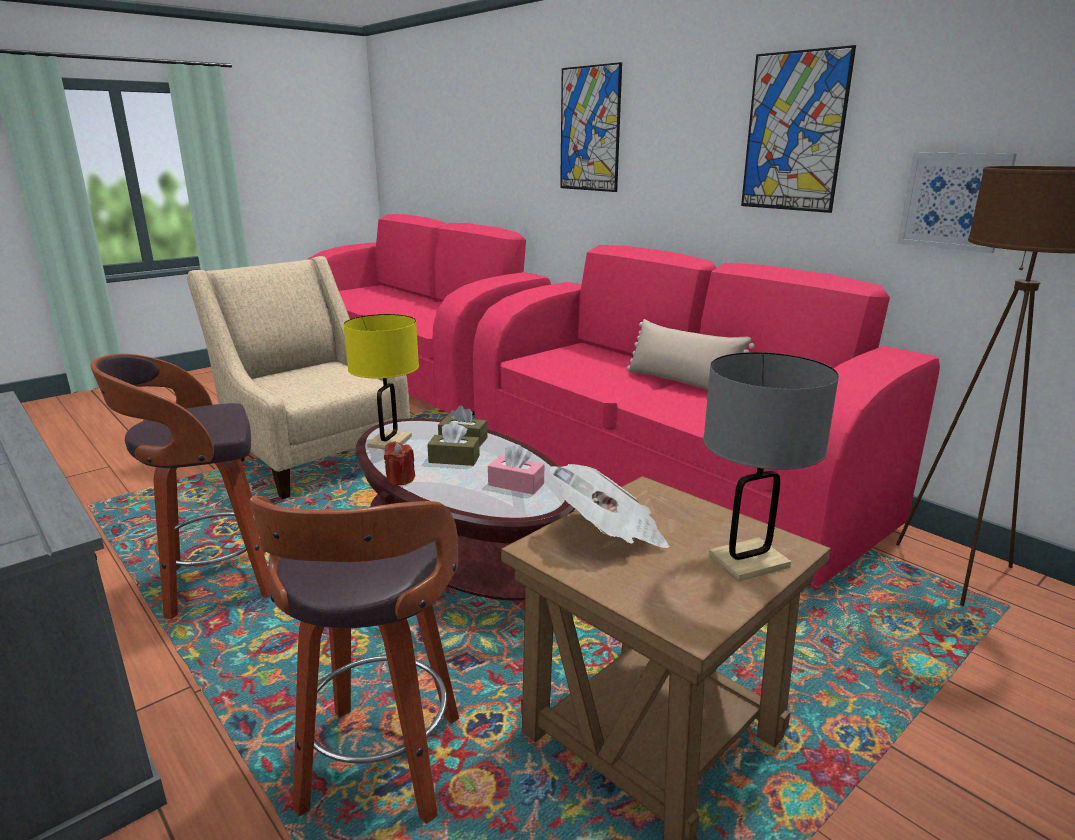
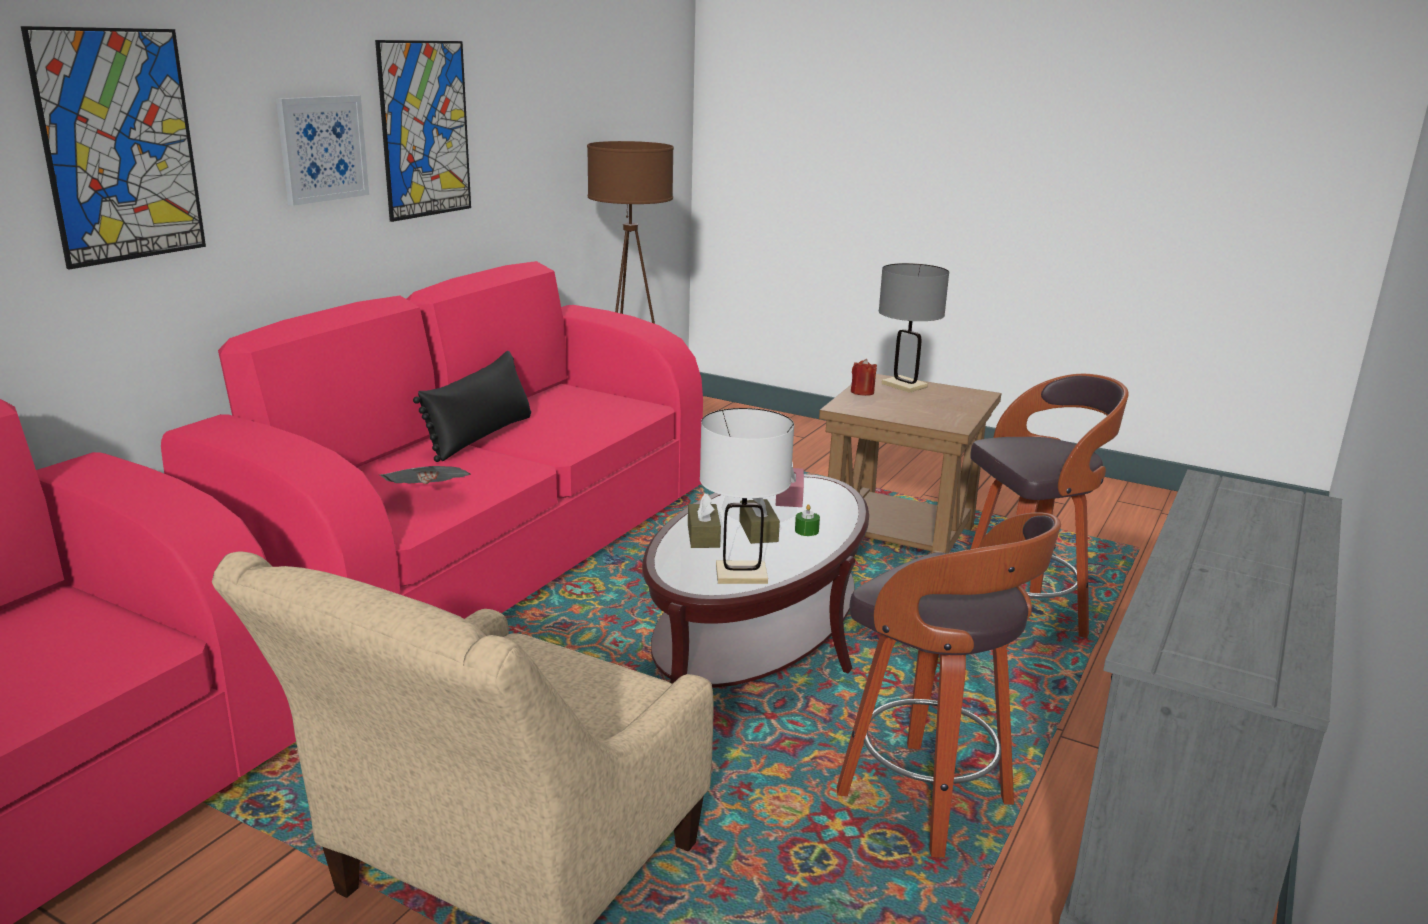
camera: 110 degrees left, 0 degrees up
(390, 441) = (741, 574): yellow table lamp -> white table lamp
(400, 479) = (829, 546): red candle -> red candle (862, 392)
(438, 477) = (806, 531): none -> green candle
(610, 533) = (914, 412): newspaper -> newspaper (428, 498)
(682, 383) = (481, 436): beige pillow -> black pillow
(954, 201) = (540, 178): picture -> picture (322, 148)

